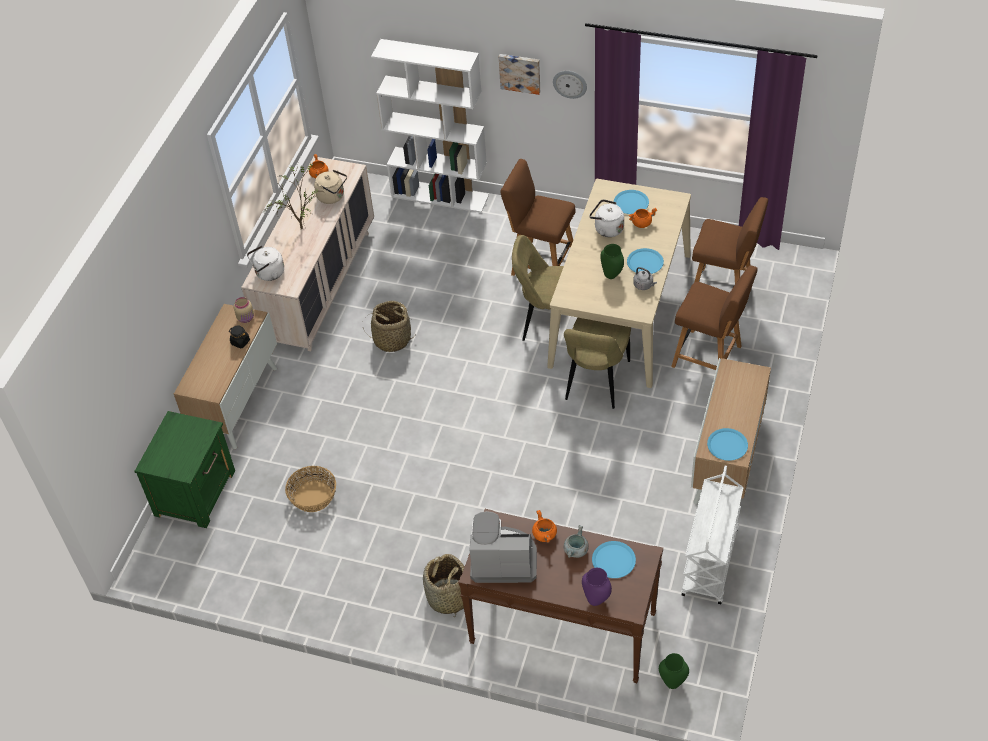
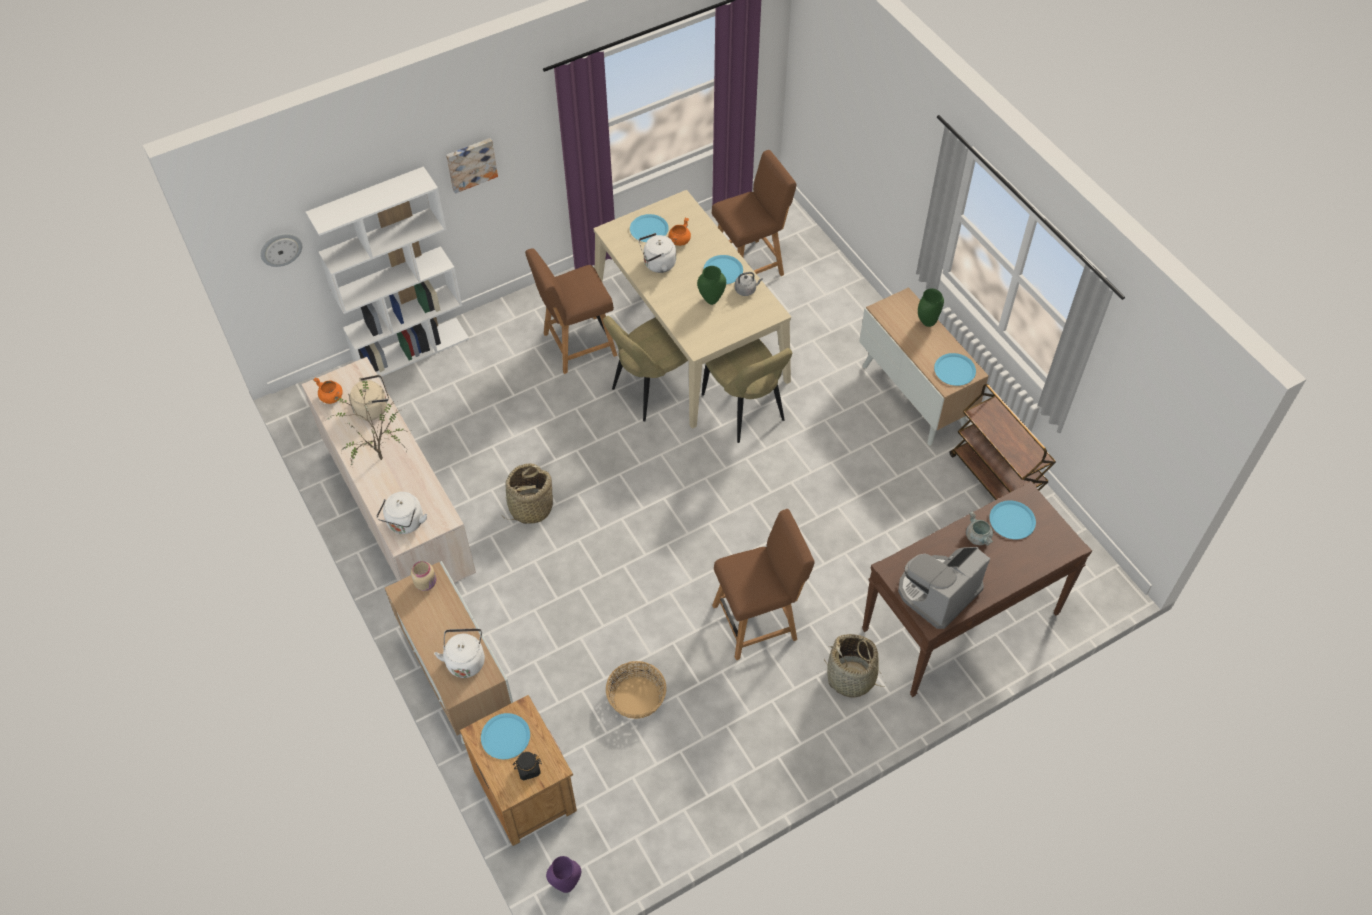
camera: 50 degrees left, 5 degrees up
(183, 434) = (505, 736): none -> blue plate
(196, 492) = (525, 789): green nightstand -> brown nightstand
(213, 375) = (465, 660): none -> white kettle
(240, 342) = (450, 609): black jar -> black jar (528, 769)
(545, 535) = (941, 545): orange cooking pot -> none
(570, 83) = (525, 147): wall clock -> wall clock (281, 249)
(597, 599) = (1040, 561): purple vase -> purple vase (566, 883)
(672, 682) = (1079, 590): green vase -> green vase (926, 322)
(710, 357) = (803, 324): brown chair -> brown chair (758, 621)
(710, 563) = (995, 480): white cart -> brown cart

